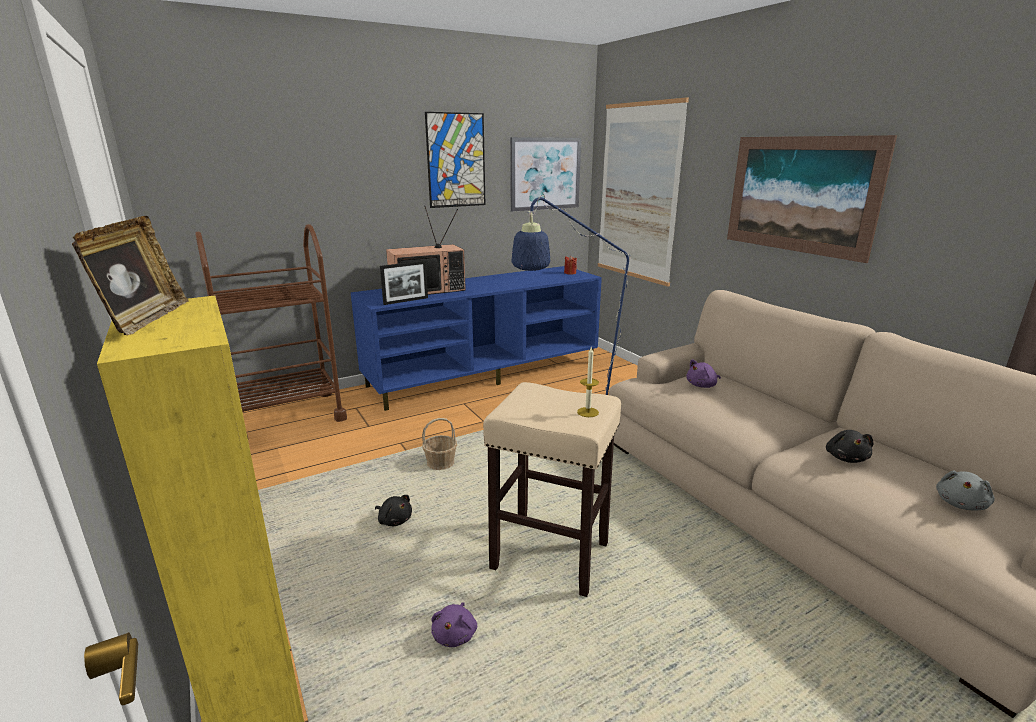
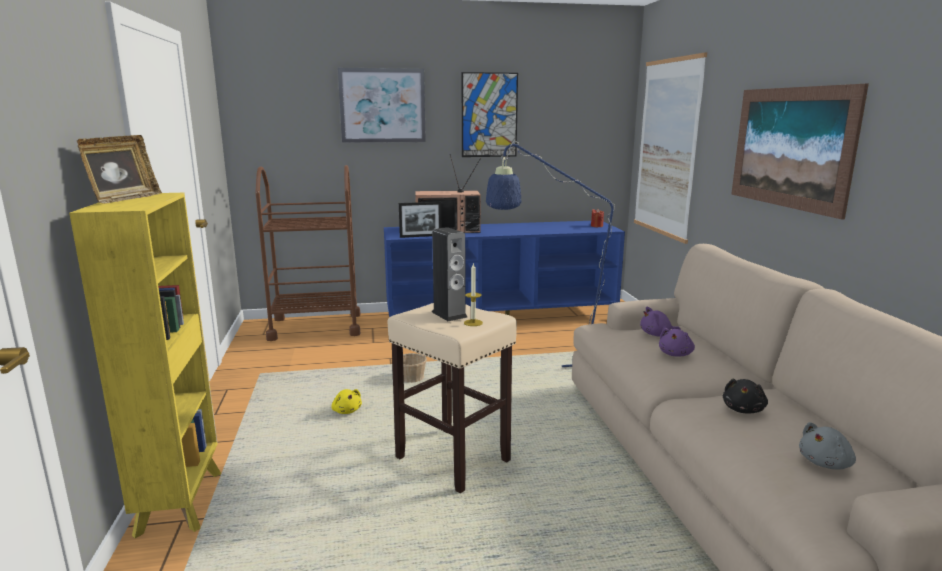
camera: 20 degrees right, 5 degrees down
(394, 520) = (346, 411): black plush toy -> yellow plush toy
(455, 634) = (338, 493): purple plush toy -> purple plush toy (675, 354)
(545, 174) = (581, 129): picture -> picture (382, 105)
(550, 404) = (449, 314): none -> speaker

